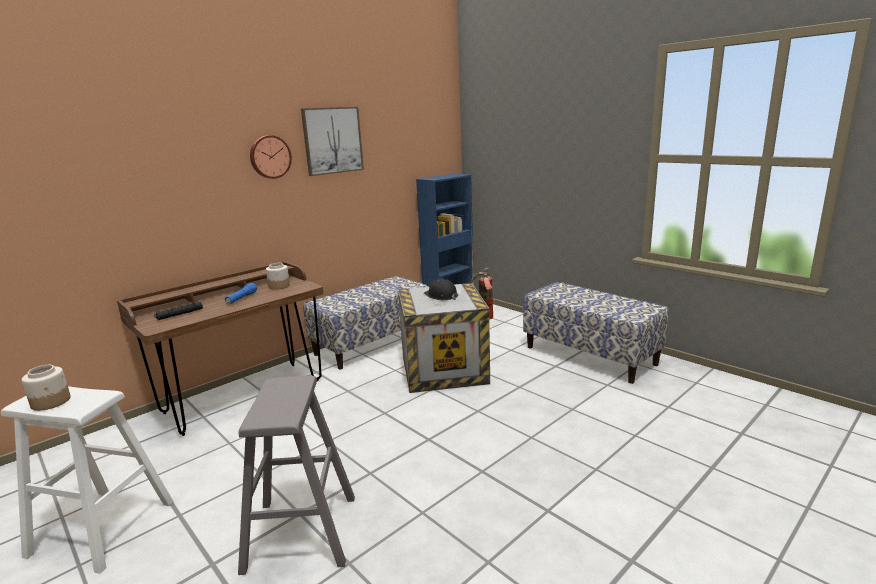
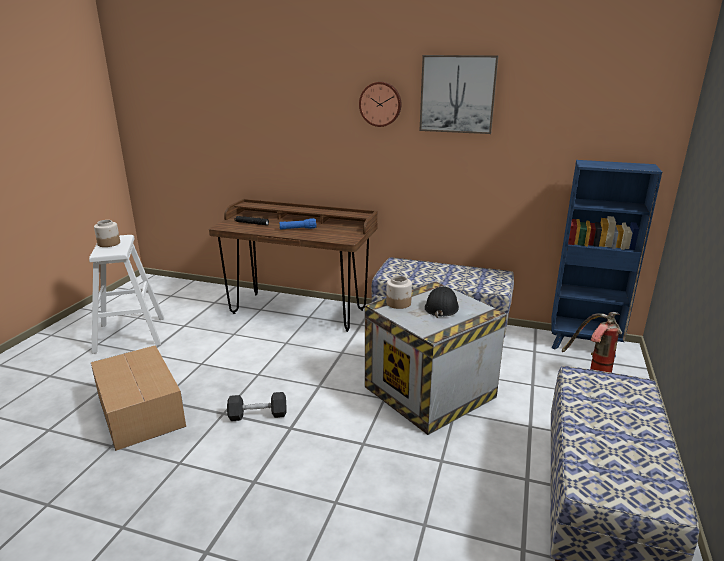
camera: 60 degrees right, 5 degrees up
(279, 286) = (339, 230): jar -> jar (399, 303)
(301, 532) = (141, 409): grey stool -> cardboard box
(393, 453) = (258, 415): none -> grey dumbbell

